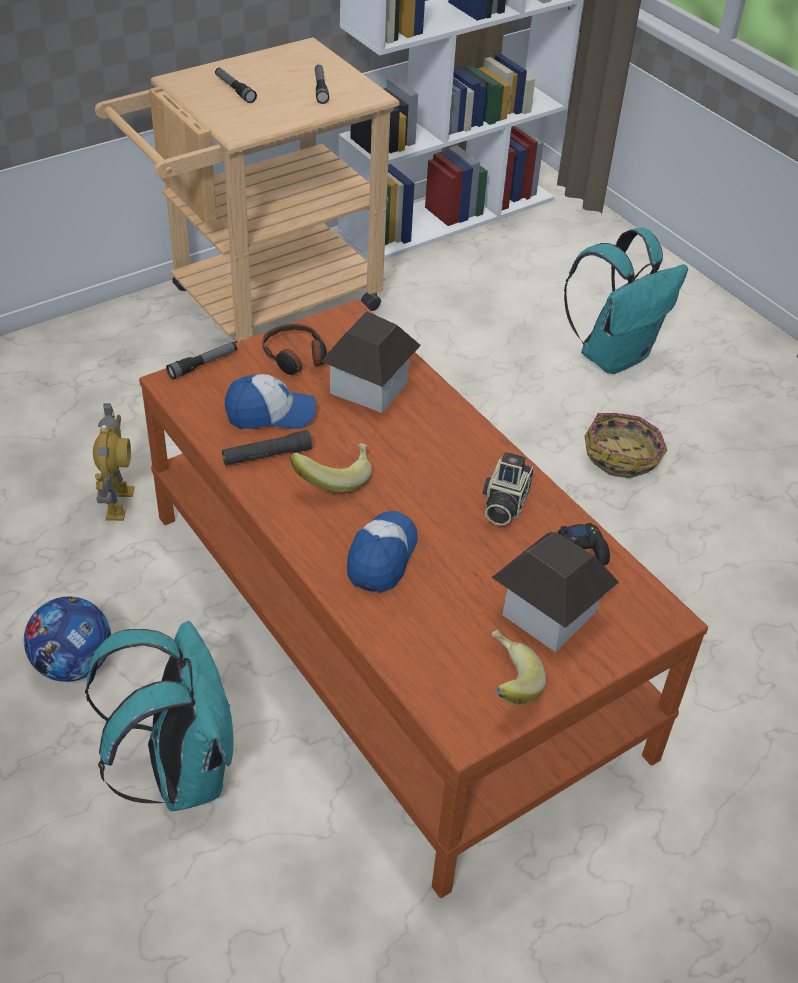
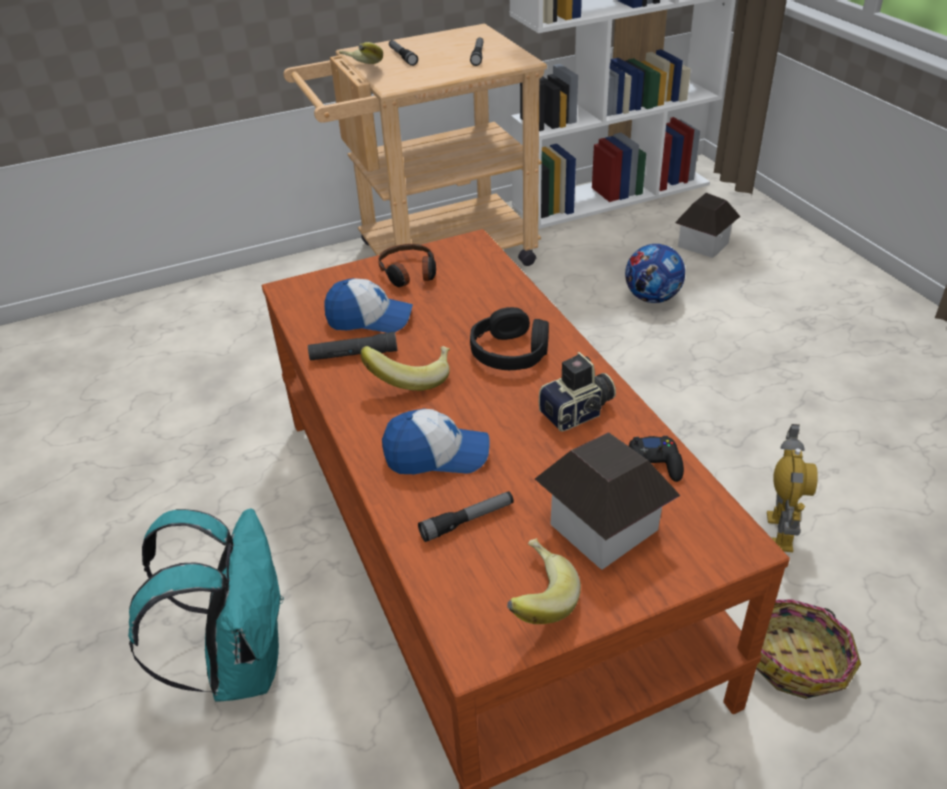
camera: 15 degrees right, 5 degrees down
(73, 664) = (178, 548): football -> football (652, 298)
(118, 503) = (263, 410): toy robot -> toy robot (780, 531)
(191, 109) = (359, 69): none -> banana
(203, 365) = (322, 276): flashlight -> flashlight (467, 521)
(369, 387) = (471, 300): toy house -> toy house (703, 244)
(381, 557) = (437, 455): cap -> cap turned 60 degrees clockwise
(423, 444) = (510, 352): none -> black headphones
(503, 504) = (578, 413): camera -> camera turned 150 degrees counterclockwise
(614, 355) = (748, 310): turquoise backpack -> none
(623, 455) = (744, 398): basket -> basket (798, 659)

